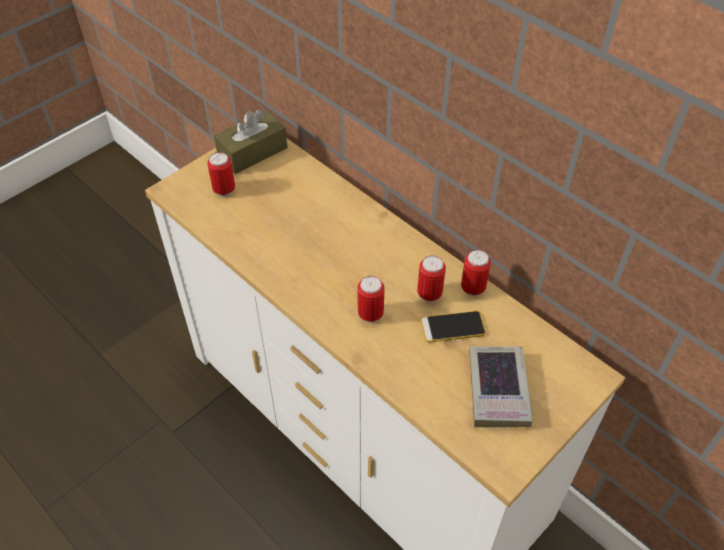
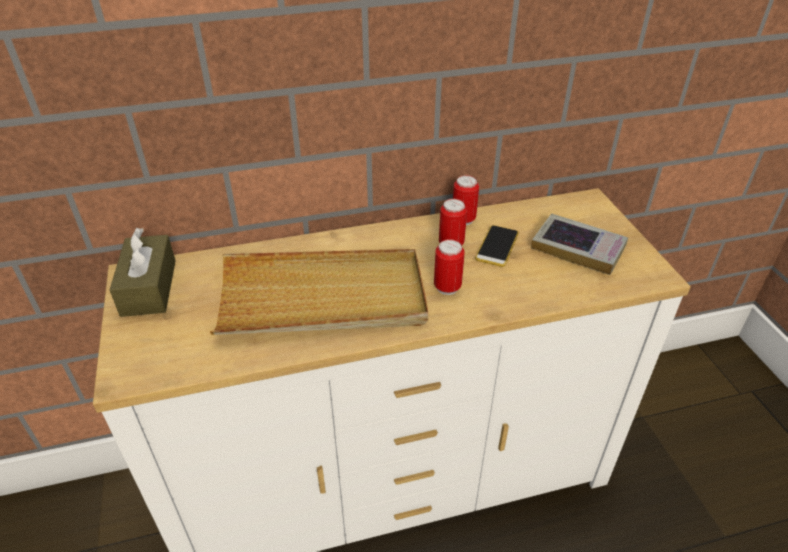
camera: 60 degrees left, 10 degrees down
(224, 190) = (179, 330): can -> none
(304, 245) = (322, 298): none -> beige tray

